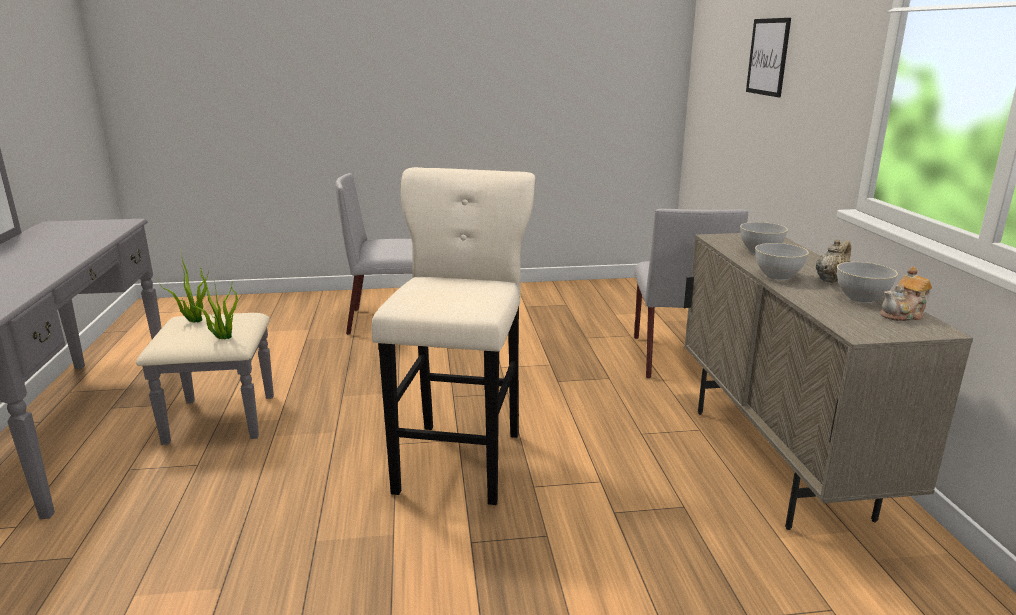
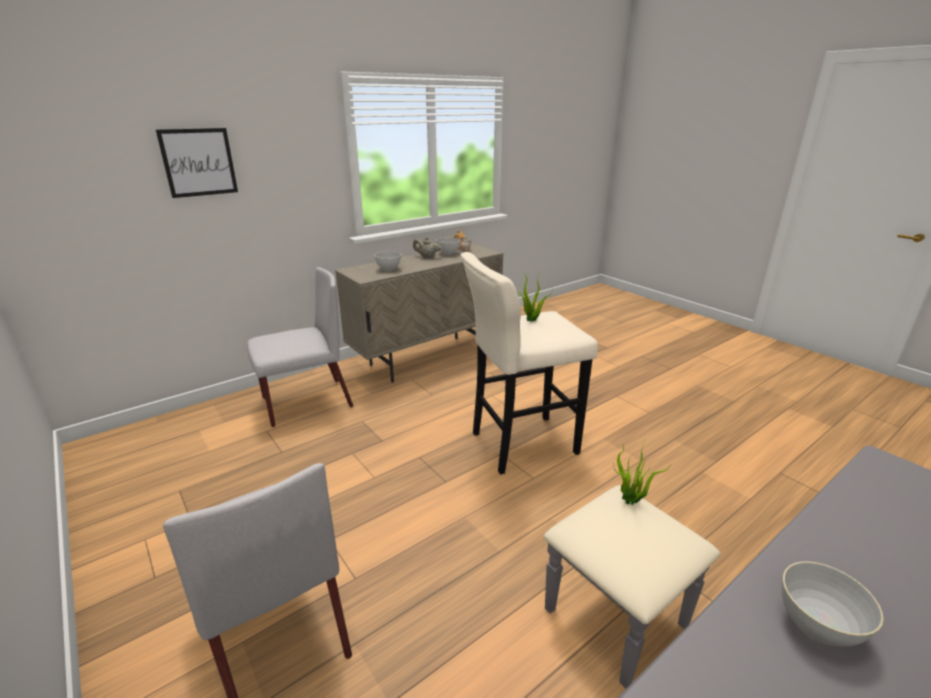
camera: 120 degrees left, 5 degrees up
(194, 320) = (635, 554): potted plant -> potted plant (531, 320)
(777, 276) = (432, 264): grey bowl -> grey bowl (816, 626)

